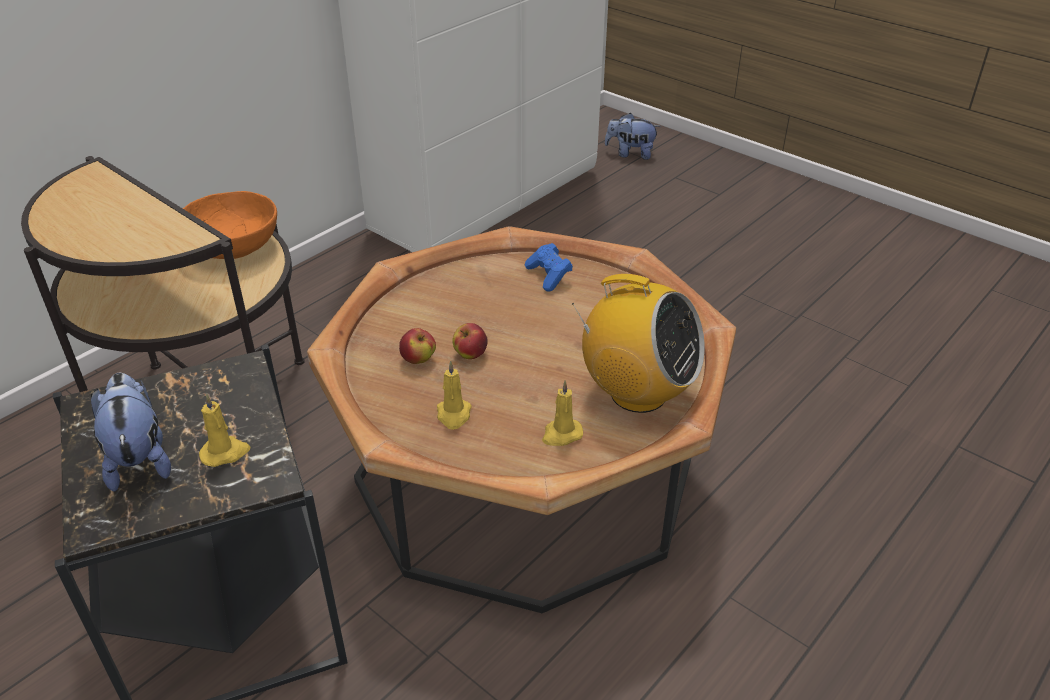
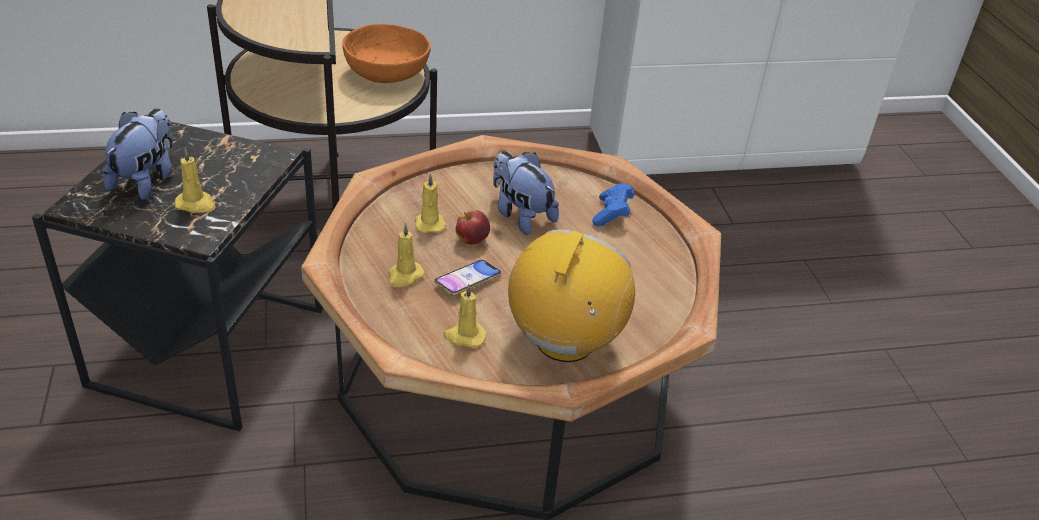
camera: 35 degrees right, 0 degrees up
(418, 360) = (429, 223): apple -> yellow candle
(508, 389) = (468, 281): none -> phone
(630, 154) = (916, 168): plush toy -> plush toy (521, 215)
(637, 393) = (564, 342): radio -> radio turned 135 degrees counterclockwise

